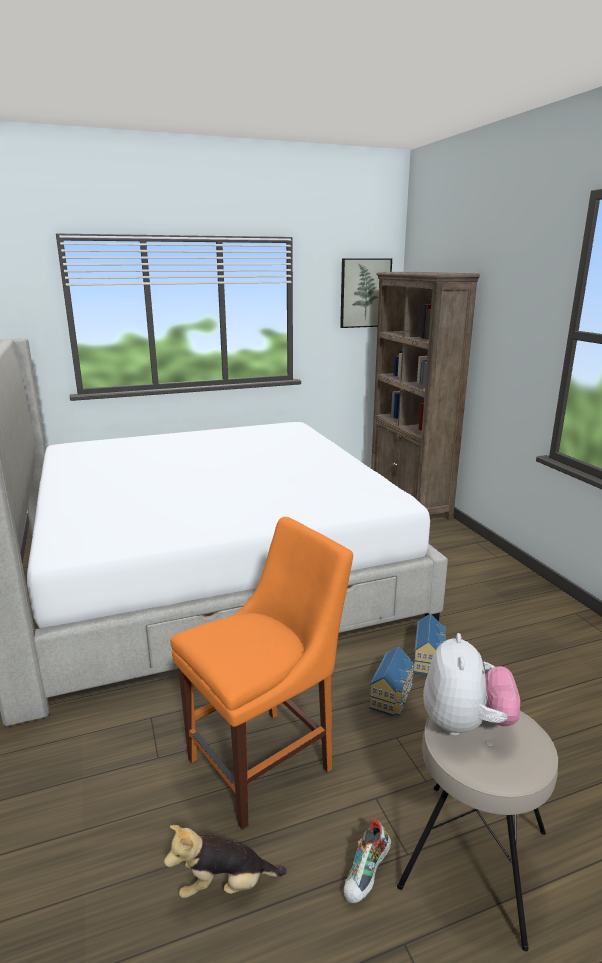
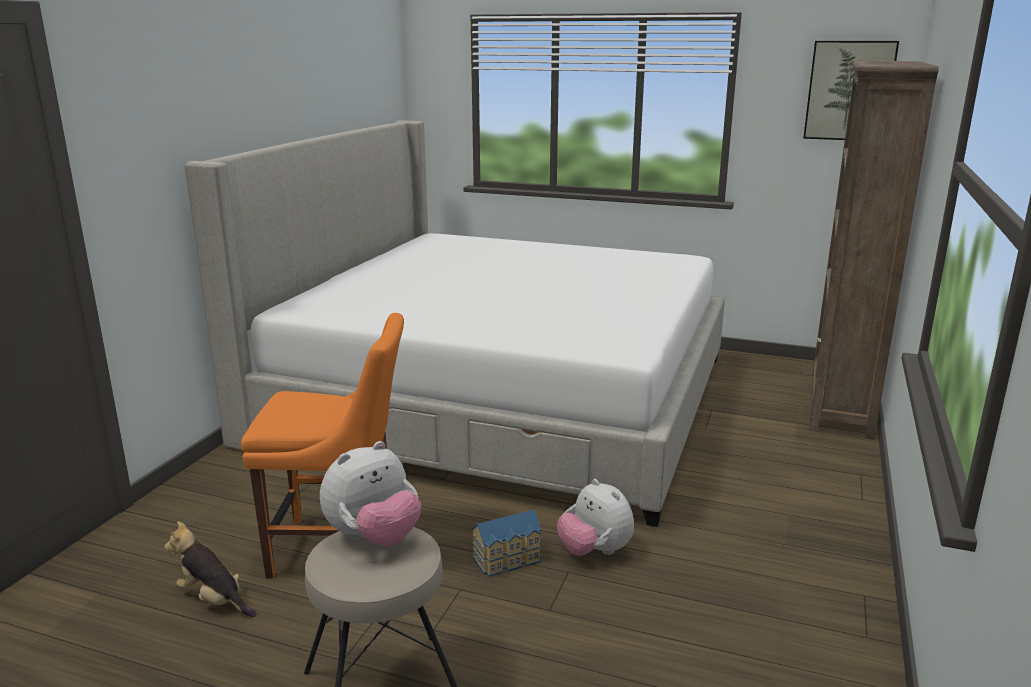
camera: 40 degrees right, 0 degrees up
(367, 875) = (298, 652): shoe -> none
(429, 659) = (594, 551): toy house -> plush toy

